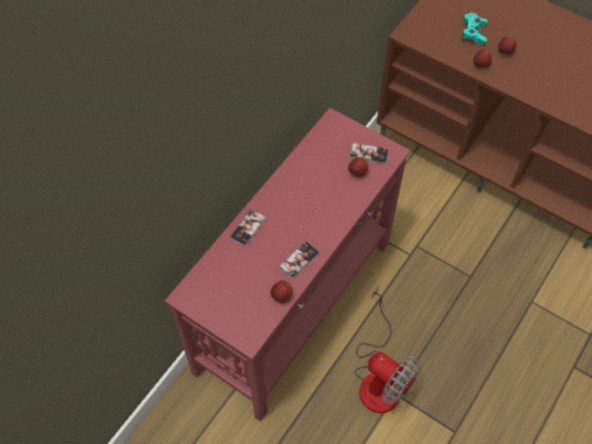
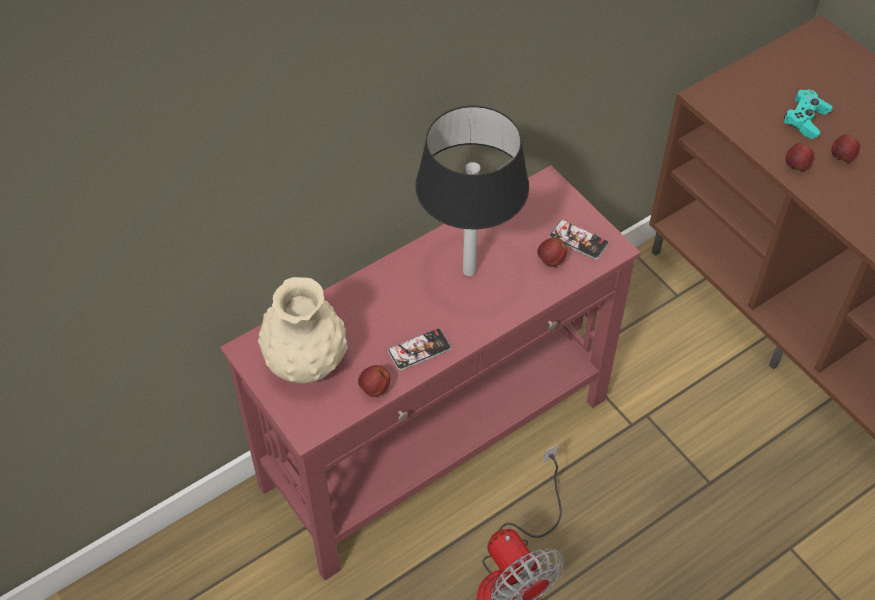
camera: 20 degrees right, 5 degrees down
(228, 293) = (306, 363): none -> beige vase
(248, 228) = (369, 288): phone -> none
(308, 196) = (469, 271): none -> black table lamp

